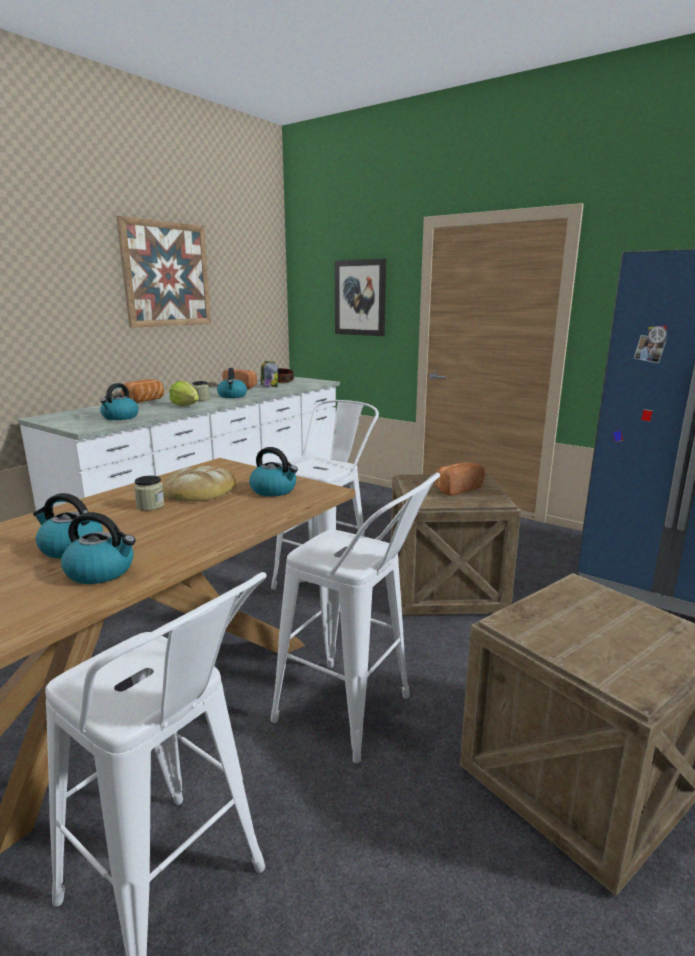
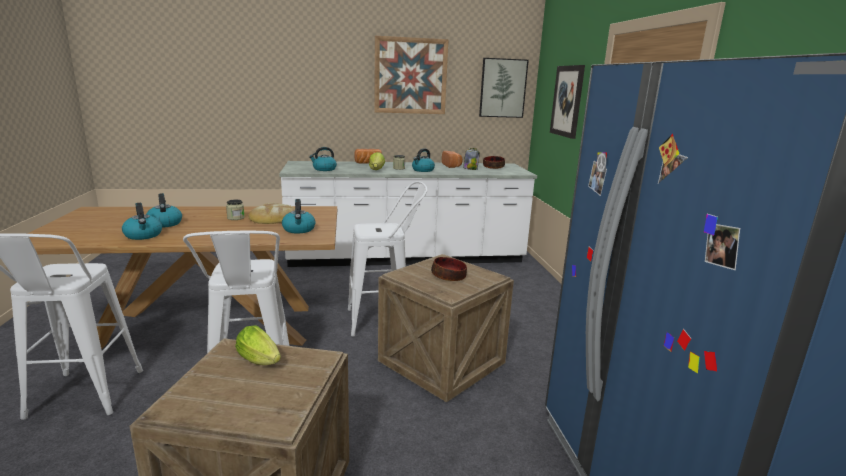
camera: 45 degrees right, 0 degrees up
(260, 288) = (502, 88): none -> picture
(456, 489) = (449, 277): bread -> bowl
(558, 614) = (260, 360): none -> lettuce

